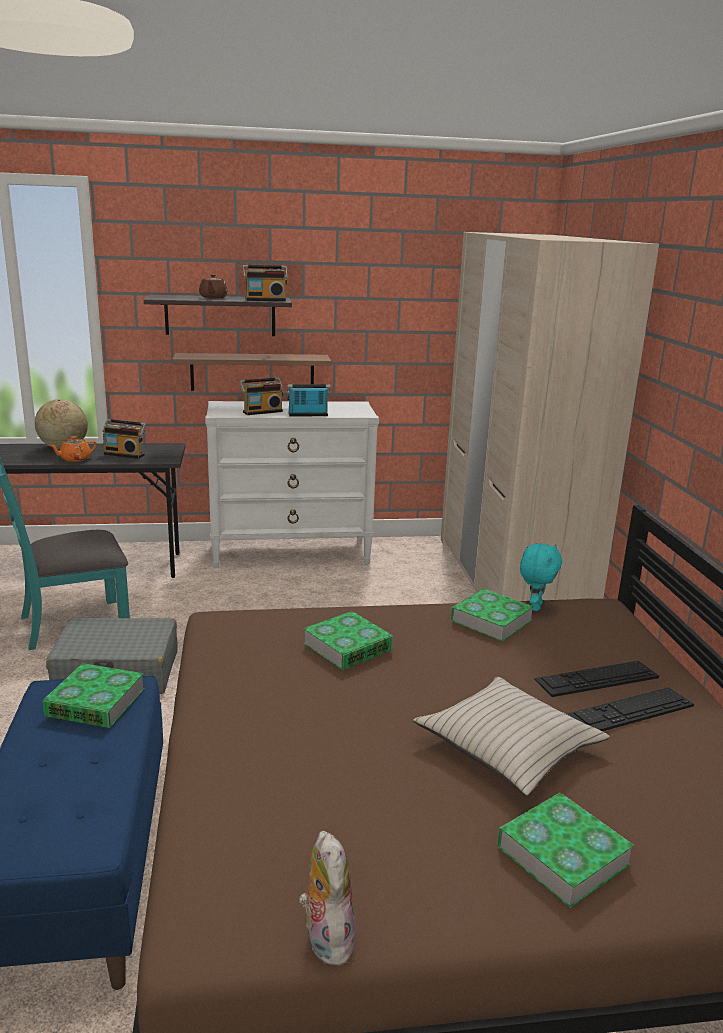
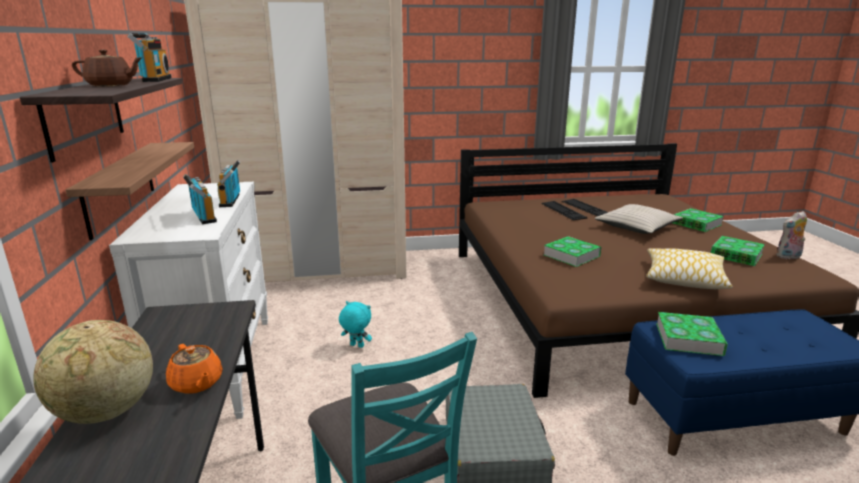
camera: 90 degrees left, 0 degrees up
(125, 454) = (189, 342): radio -> none
(243, 731) = (684, 278): none -> pillow
(491, 620) = (514, 224): book -> book (736, 255)
(535, 606) = (490, 215): turquoise plush toy -> turquoise plush toy (356, 346)

